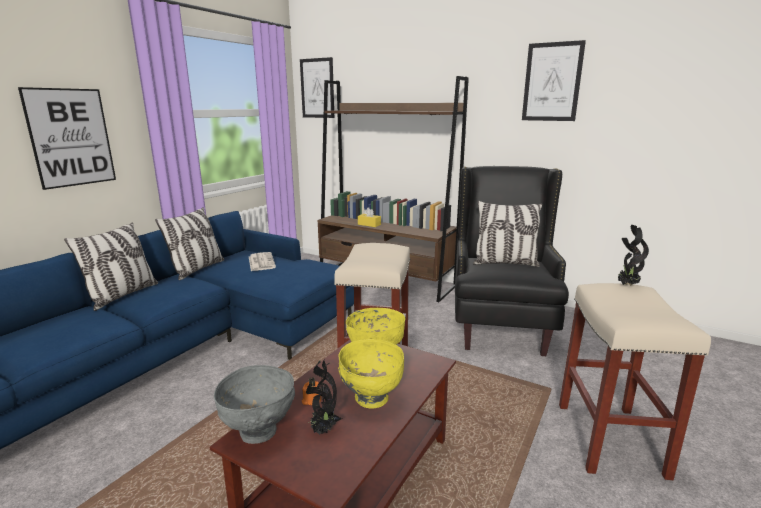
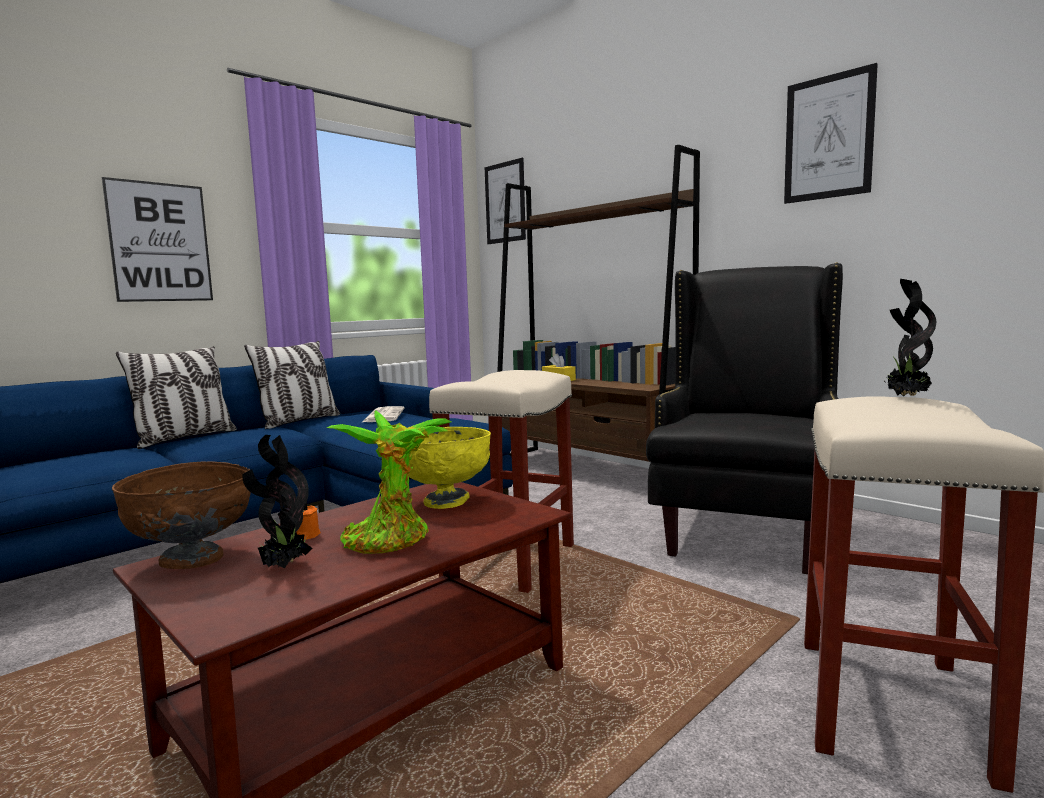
camera: 15 degrees right, 10 degrees down
(259, 432) = (193, 560): grey bowl -> brown bowl
(371, 398) = (392, 541): yellow bowl -> potted plant
(505, 263) = (742, 415): pillow -> none

